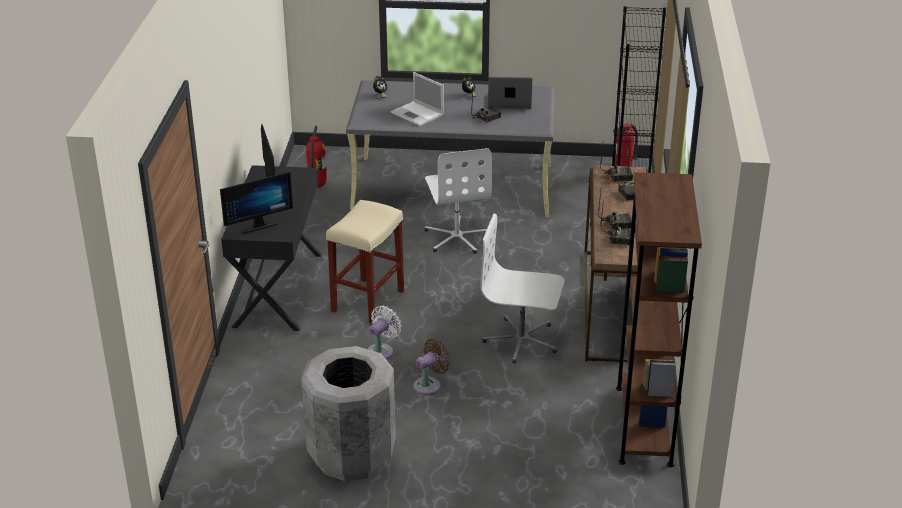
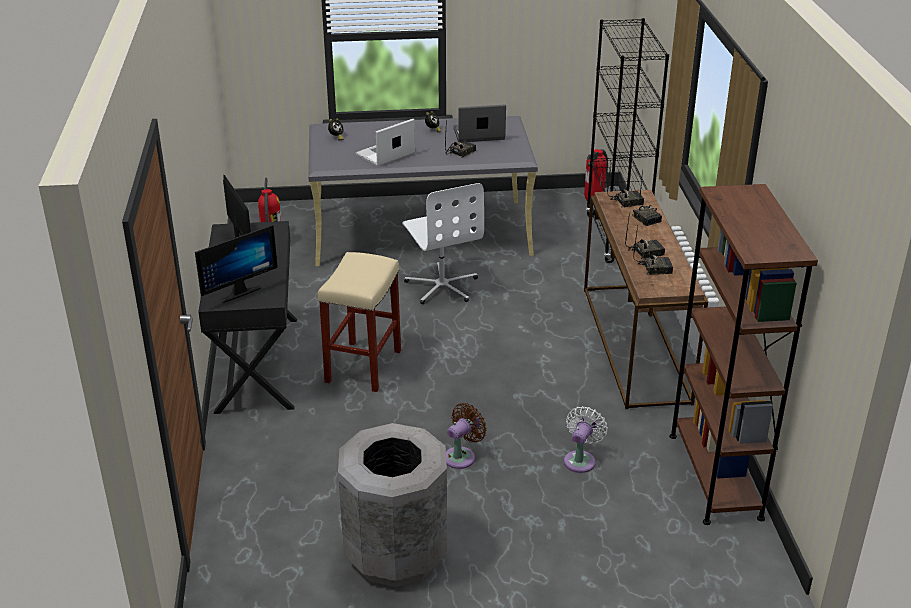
camera: 10 degrees left, 0 degrees up
(381, 351) = (395, 422): white fan -> white fan (581, 460)
(418, 114) = (384, 154): laptop -> laptop turned 105 degrees clockwise
(521, 341) = (548, 393): white office chair -> none

